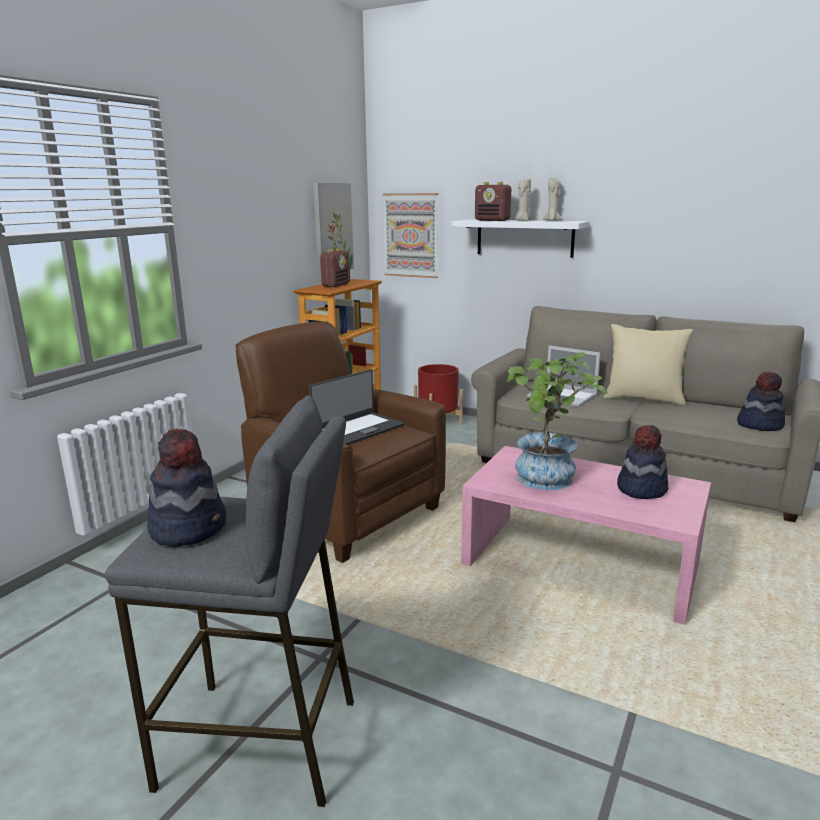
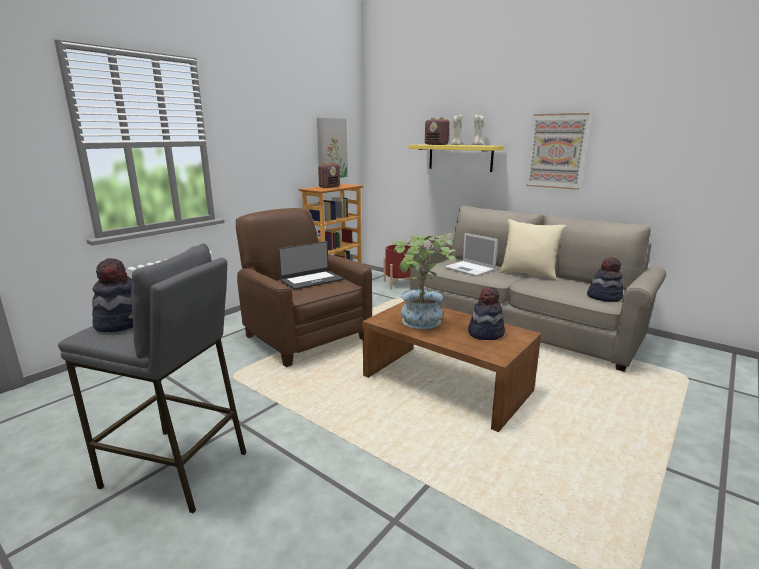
camera: 10 degrees right, 0 degrees up
(411, 235) = (388, 155): picture -> picture (556, 151)
(524, 238) = (460, 157): white shelf -> yellow shelf
(580, 563) = (446, 383): pink coffee table -> brown coffee table

